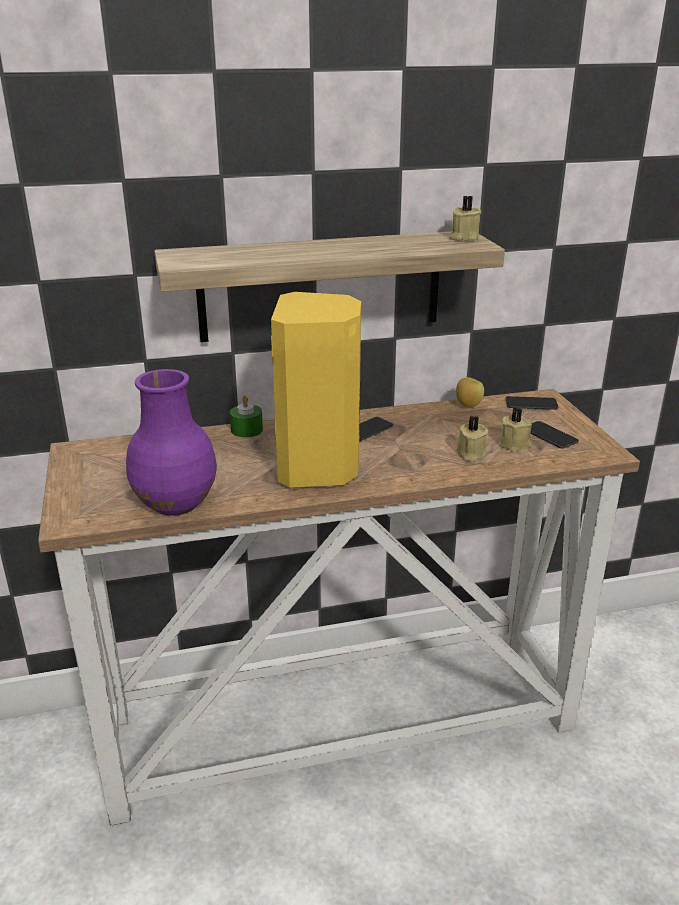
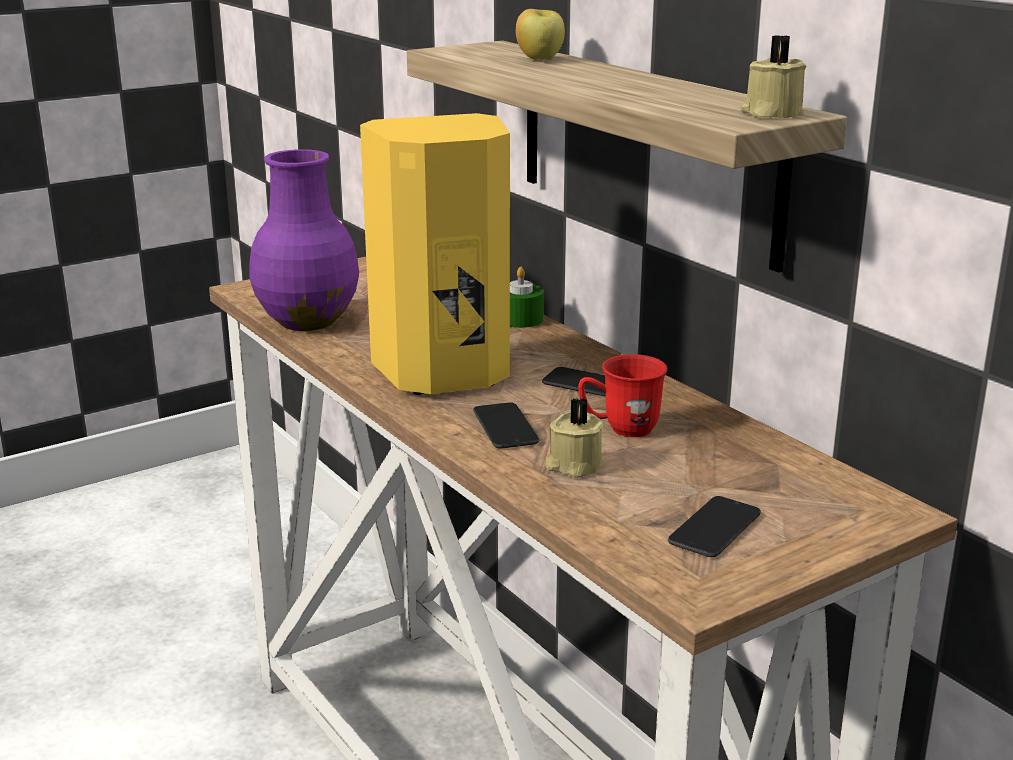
camera: 70 degrees right, 5 degrees down
(431, 434) = (620, 429): none -> red mug
(468, 405) = (765, 445): apple -> apple (540, 59)
(515, 445) = (644, 499): beige candle -> none
(531, 404) = (842, 500): phone -> phone (505, 427)

